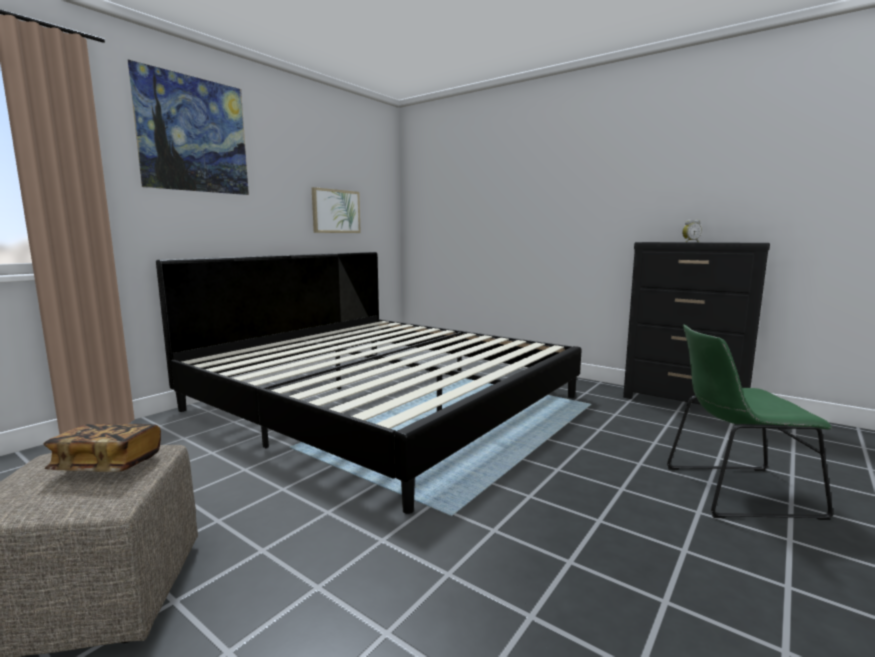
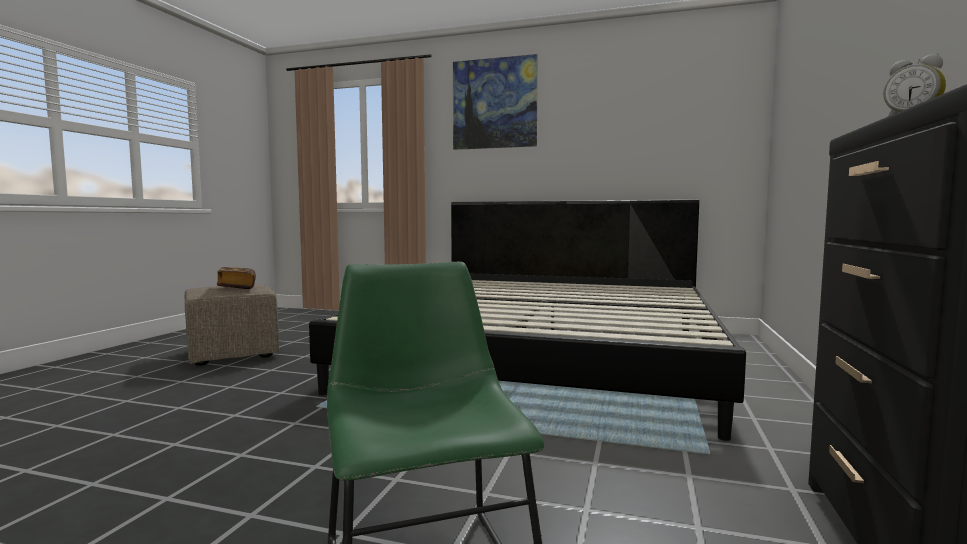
camera: 70 degrees right, 5 degrees down
(336, 211) = (644, 153): picture -> none

